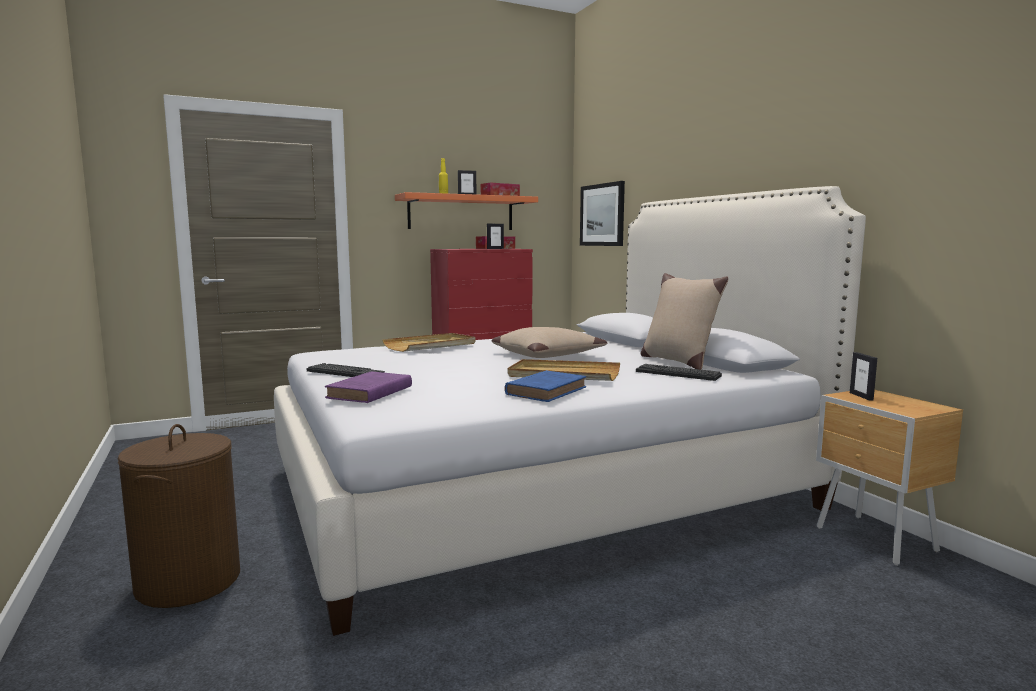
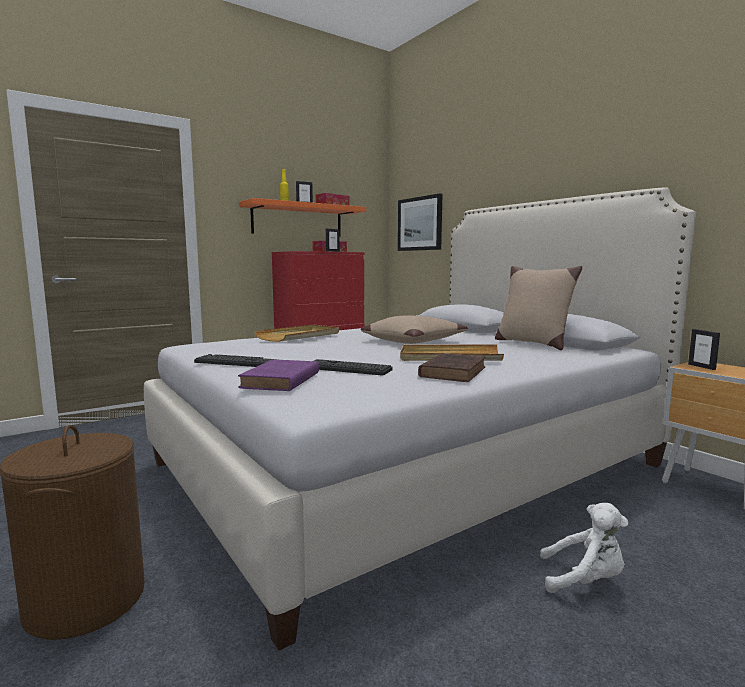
camera: 10 degrees left, 0 degrees up
(547, 390) = (453, 372): blue book -> brown book
(654, 611) = (584, 580): none -> white plush toy
(677, 373) = (547, 353): keyboard -> keyboard (348, 369)

